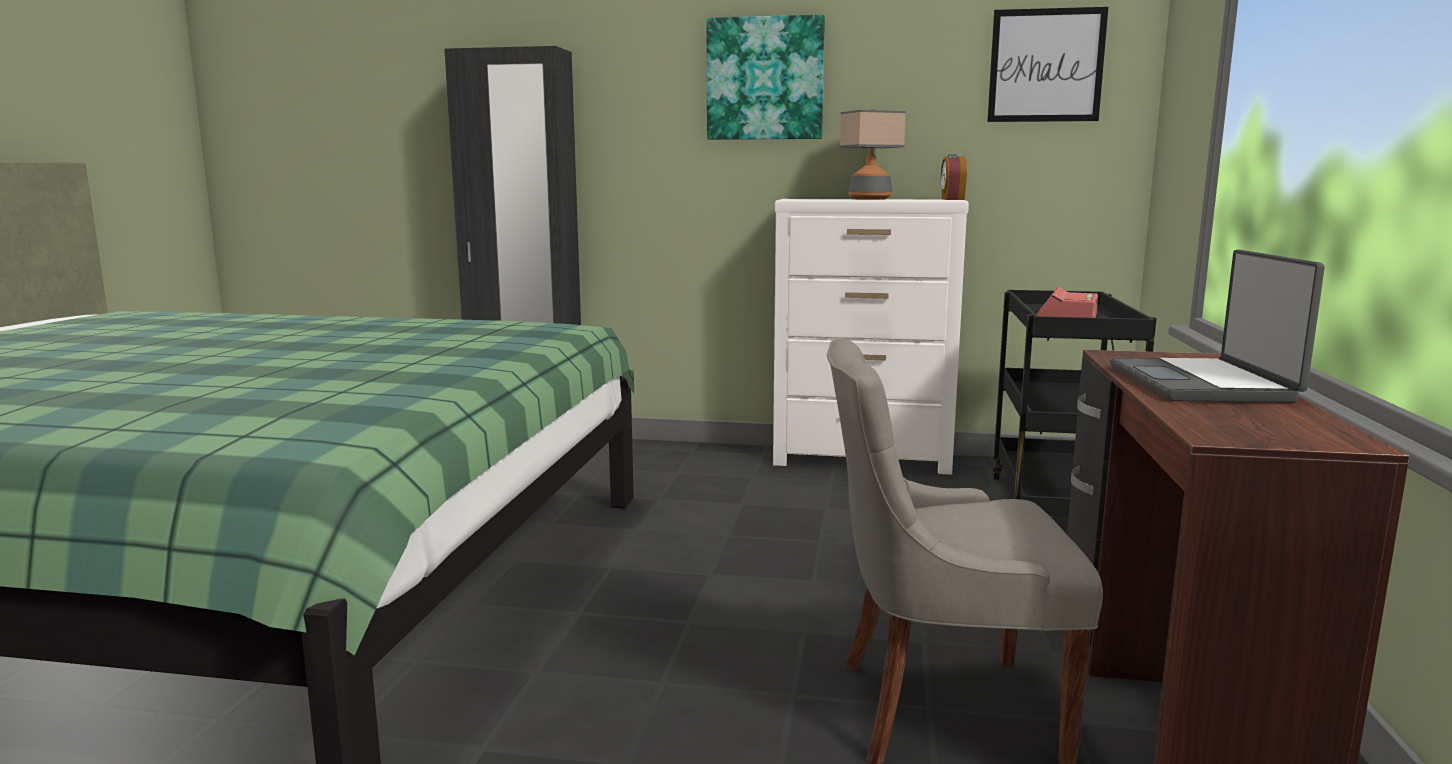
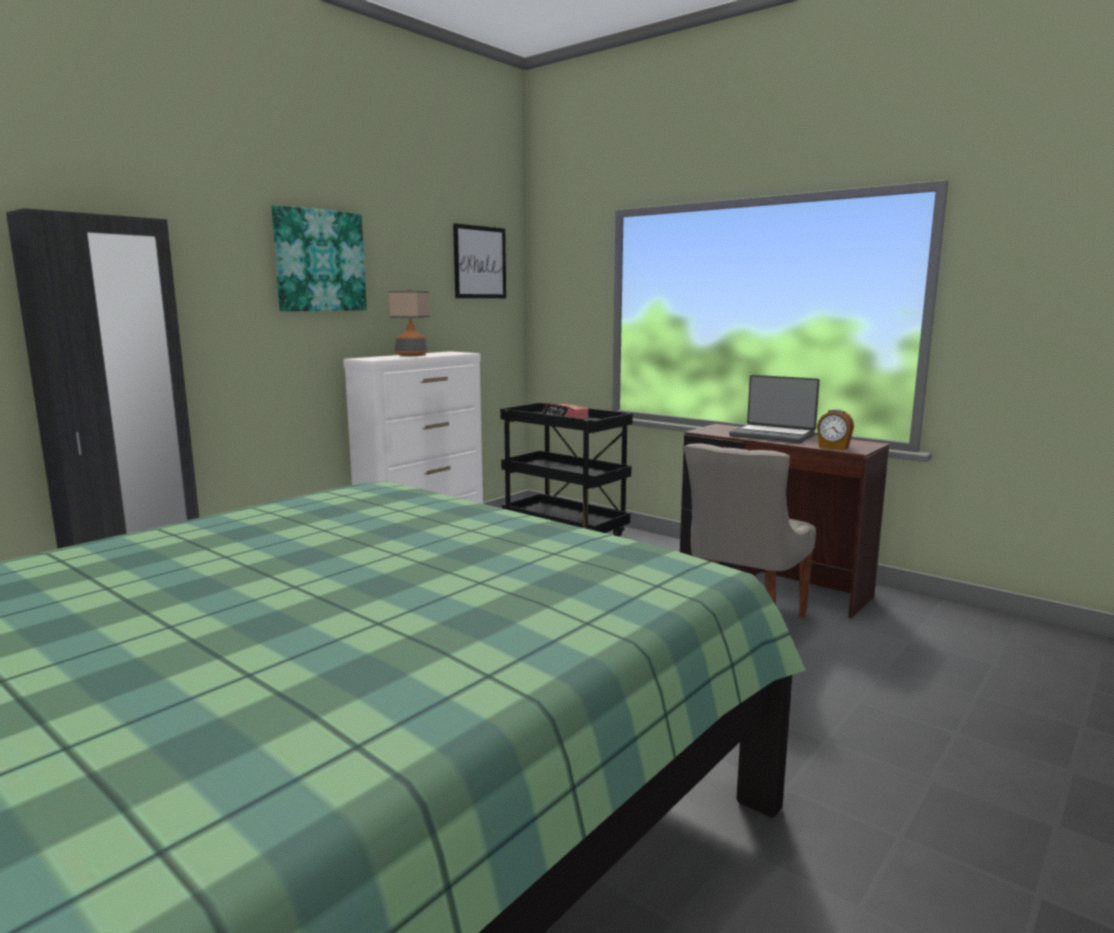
camera: 60 degrees left, 0 degrees up
(952, 199) = (458, 352): alarm clock -> alarm clock (833, 448)

